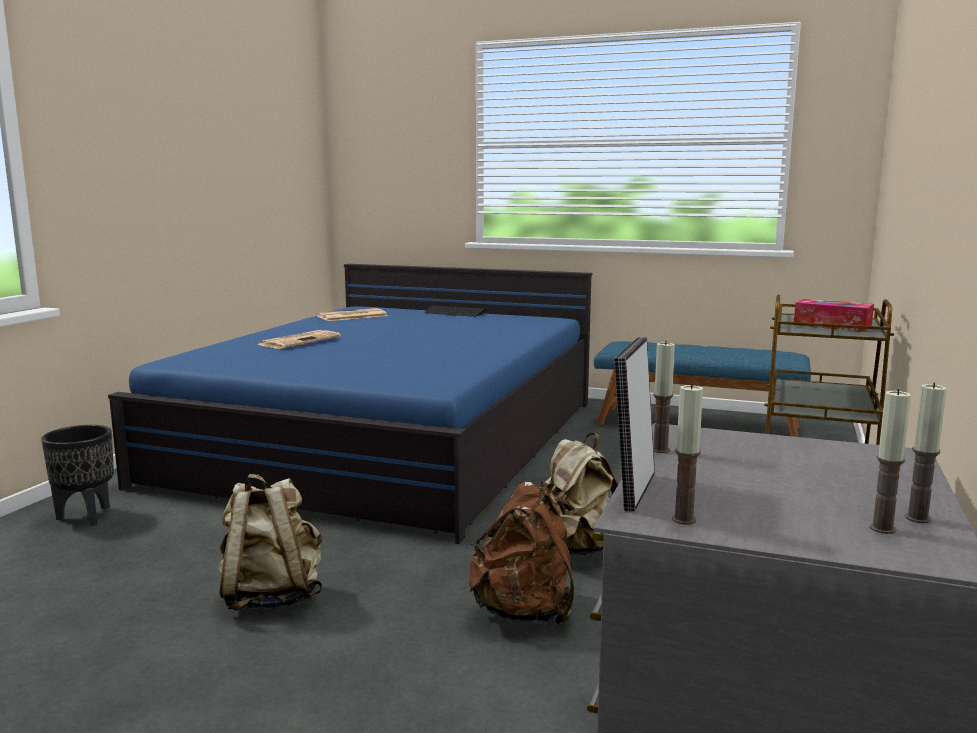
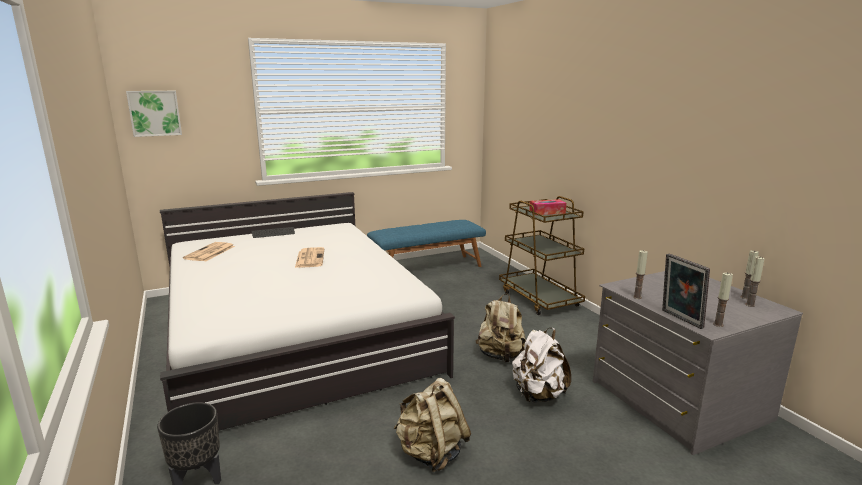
camera: 45 degrees left, 5 degrees up
(300, 341) = (245, 284): newspaper -> newspaper (309, 258)
(365, 145) = (155, 113): none -> picture
(392, 440) = (293, 332): blue bed -> white bed
(524, 612) = (538, 395): brown backpack -> white backpack

